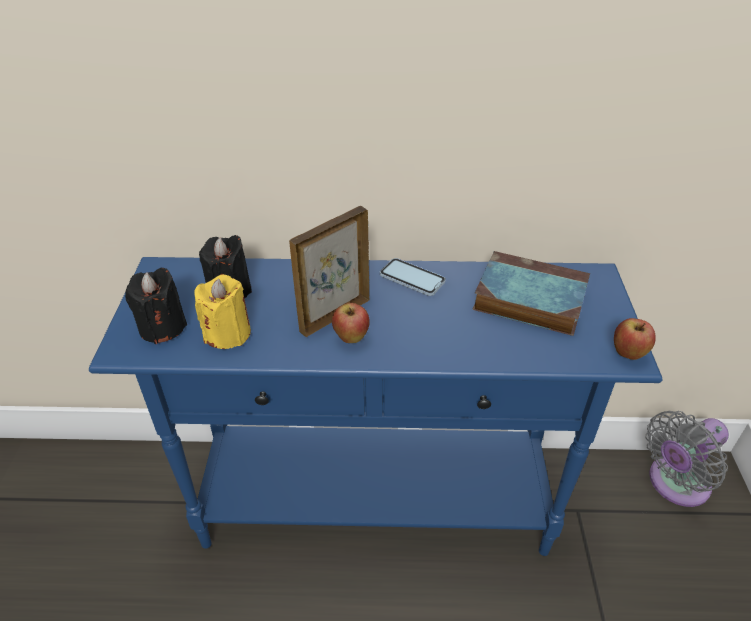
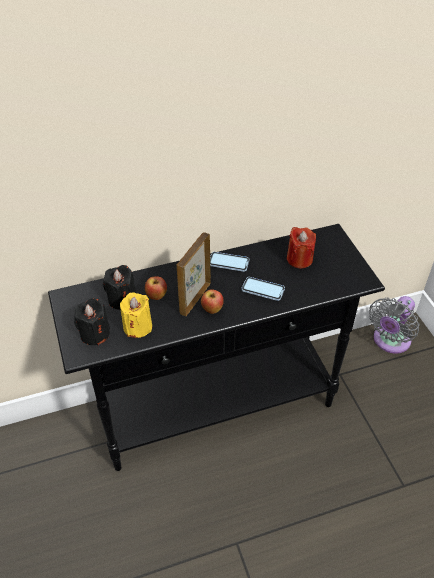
camera: 20 degrees left, 5 degrees up
(377, 502) = (217, 407): blue console table -> black console table
(446, 329) = (263, 289): none -> phone
(527, 299) = (299, 259): book -> red candle
(628, 354) = (364, 278): apple -> apple (156, 296)

